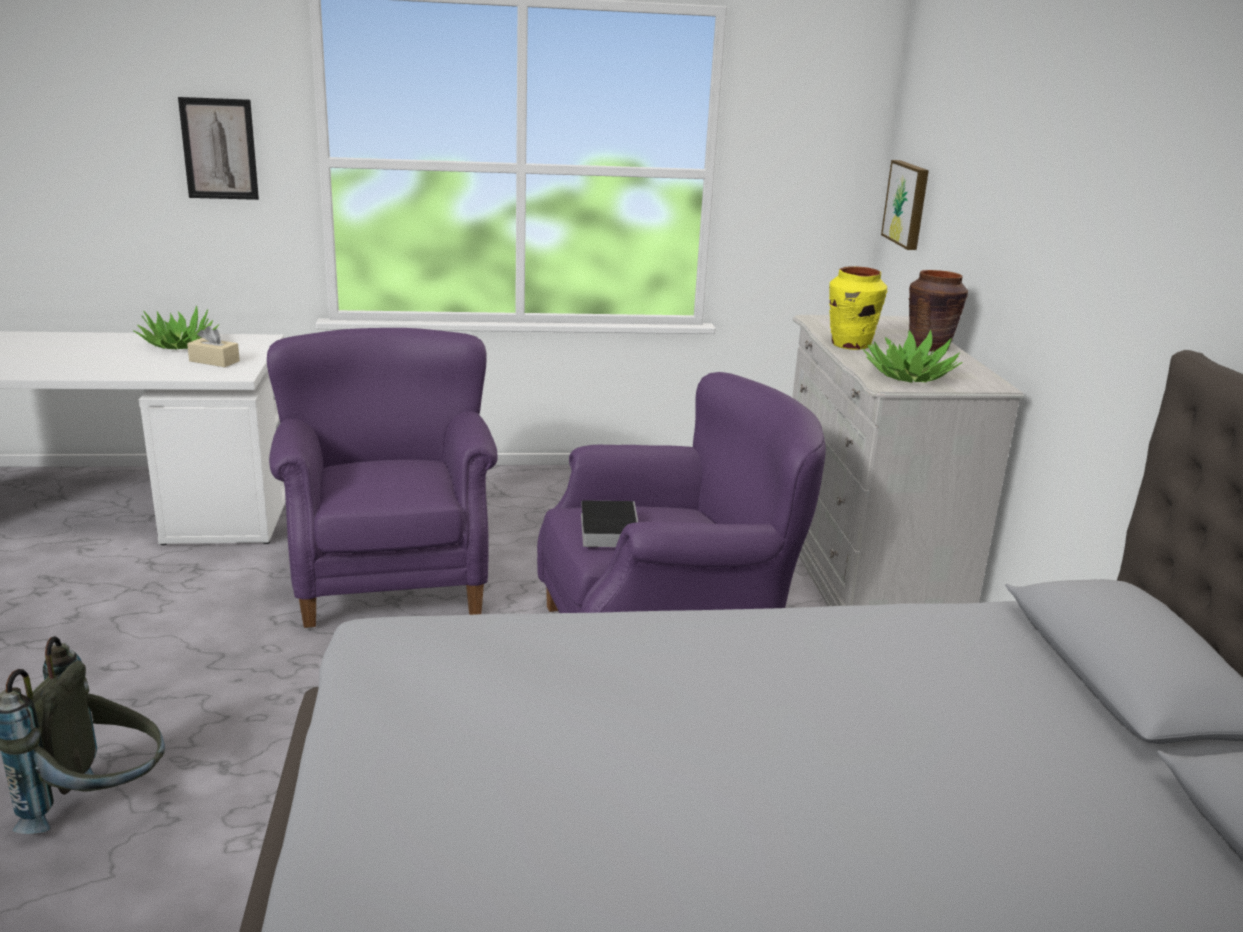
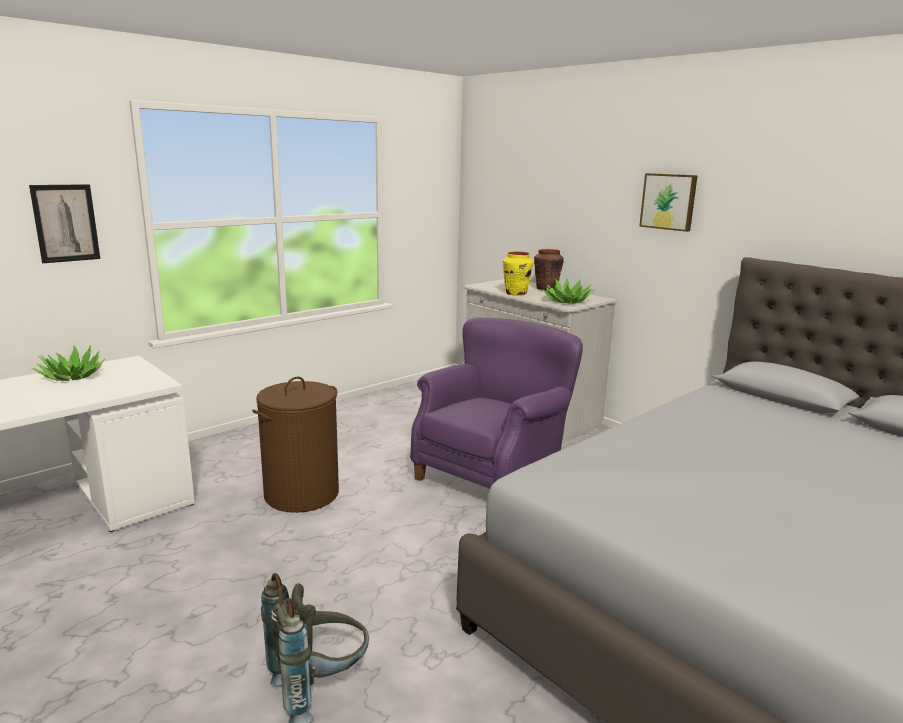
camera: 35 degrees left, 5 degrees down
(214, 361) = (125, 380): beige tissue box -> none
(390, 574) = (301, 494): purple armchair -> brown laundry basket
(608, 528) = (475, 413): book -> none
(908, 204) = (485, 221): picture -> picture (669, 201)

